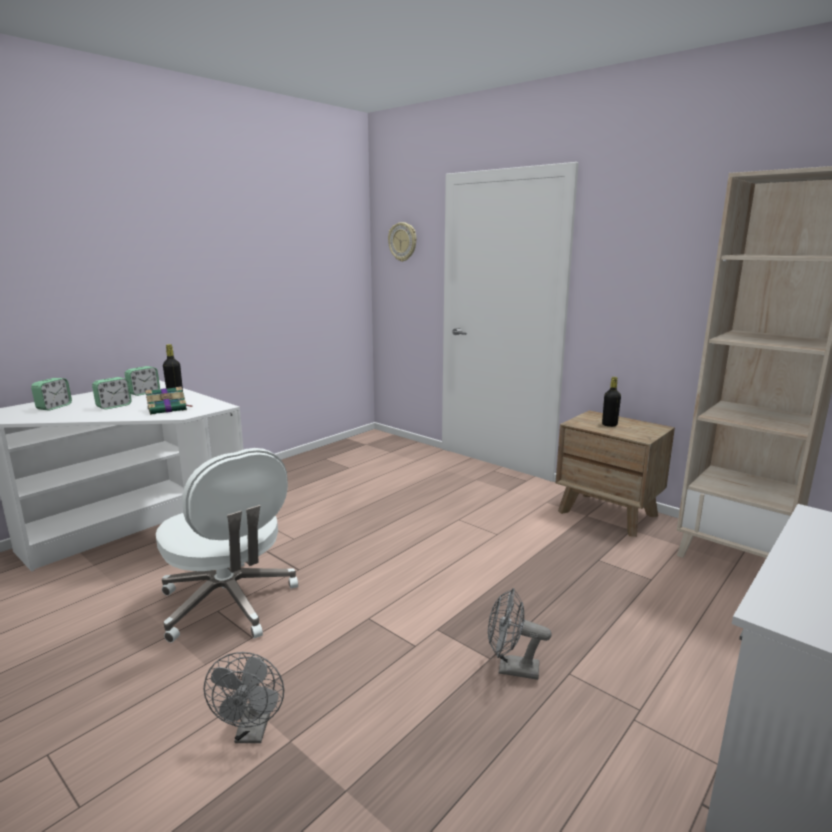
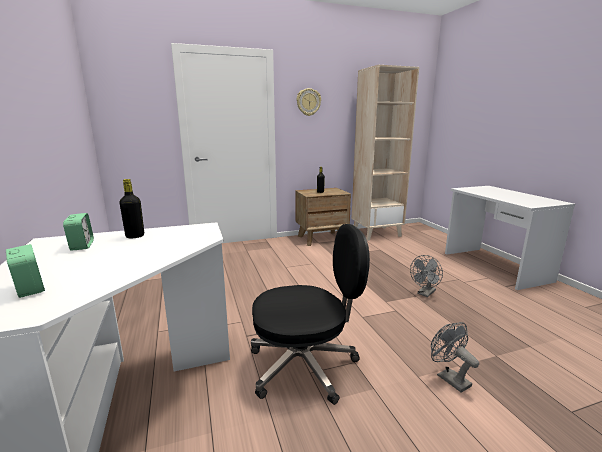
camera: 60 degrees left, 0 degrees up
(114, 406) = (109, 259): alarm clock -> none
(168, 409) = (175, 240): book -> none
(229, 603) = (305, 365): white office chair -> black office chair
(252, 732) = (449, 378): grey fan -> grey fan turned 150 degrees counterclockwise
(403, 242) = (130, 93): wall clock -> wall clock (308, 102)

